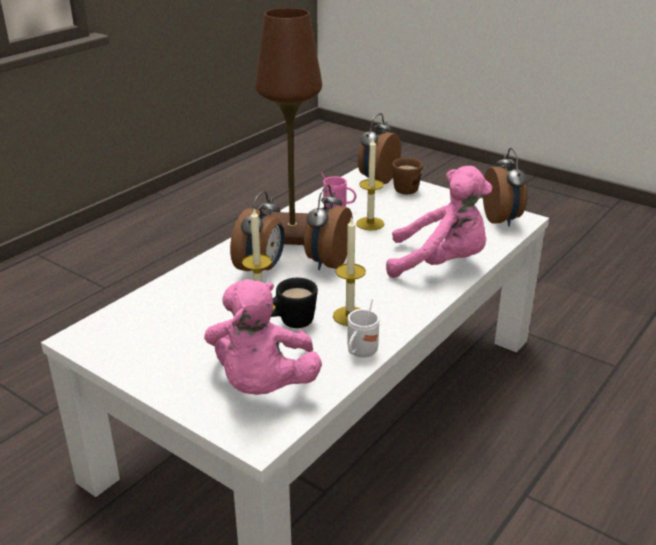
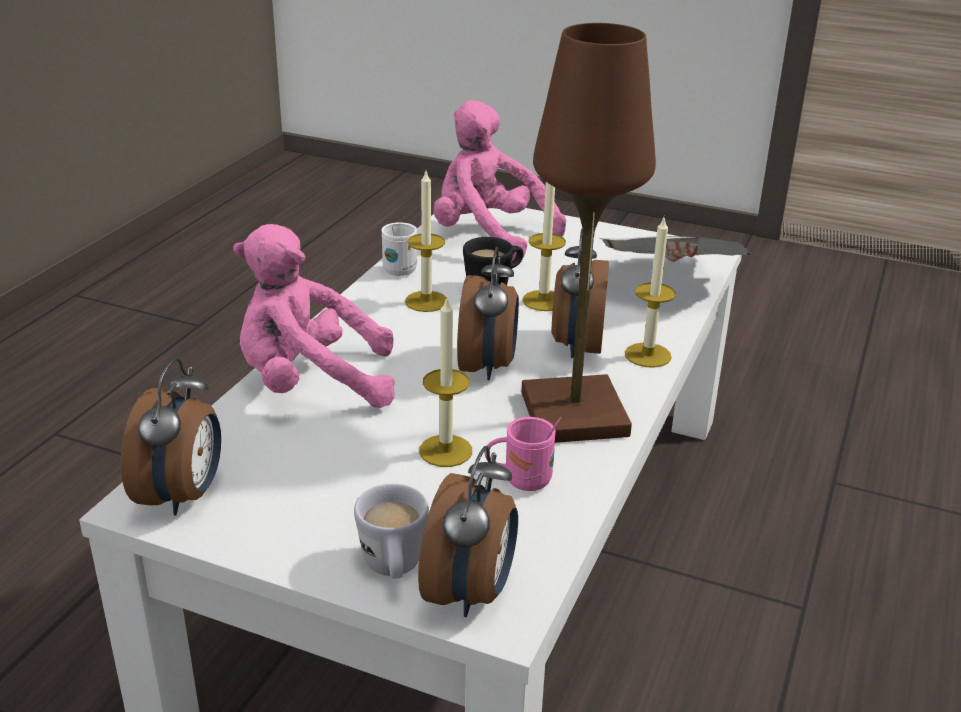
camera: 165 degrees right, 0 degrees up
(149, 309) = (670, 284): none -> newspaper
(221, 258) = (648, 355): none -> candle
(262, 385) = (488, 236): pink plush toy -> pink plush toy turned 45 degrees counterclockwise
(406, 188) = (393, 570): brown mug -> white mug
(502, 220) = (183, 495): alarm clock -> alarm clock turned 150 degrees counterclockwise

